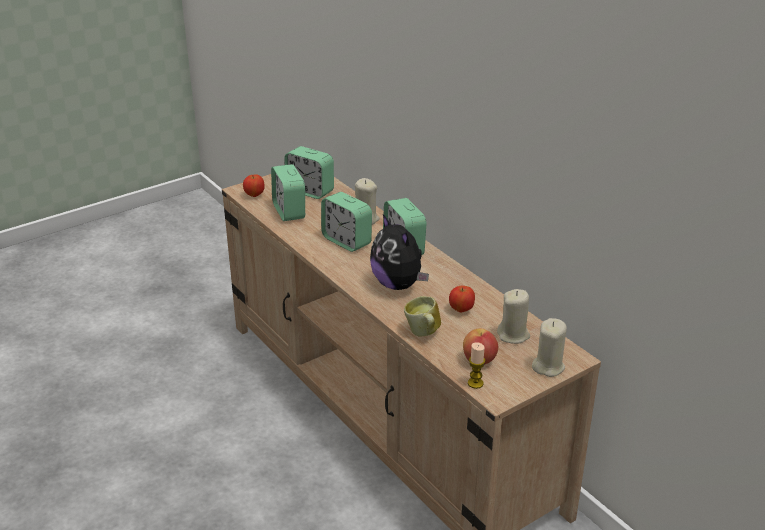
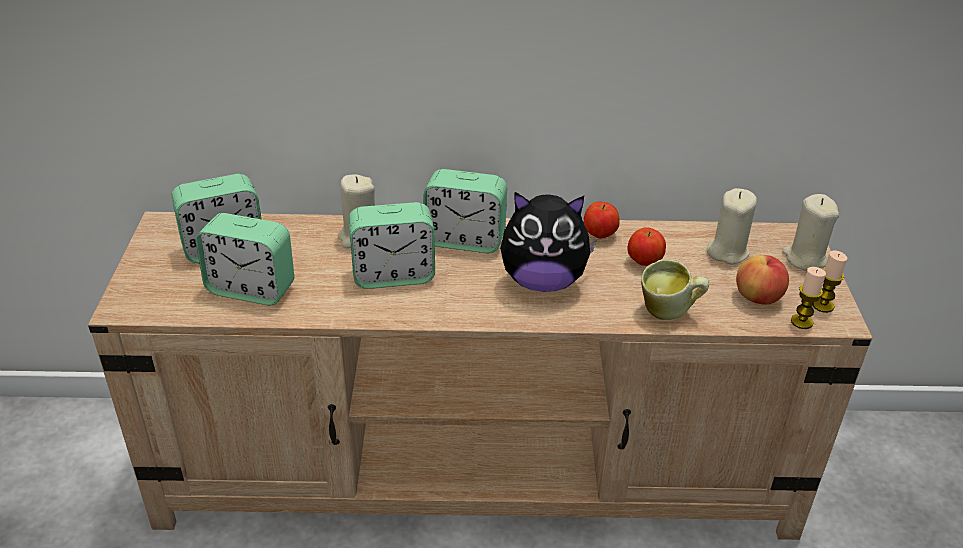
camera: 55 degrees left, 5 degrees up
(254, 195) = (158, 300): apple -> apple (599, 235)
(503, 387) = (823, 305): none -> candle

